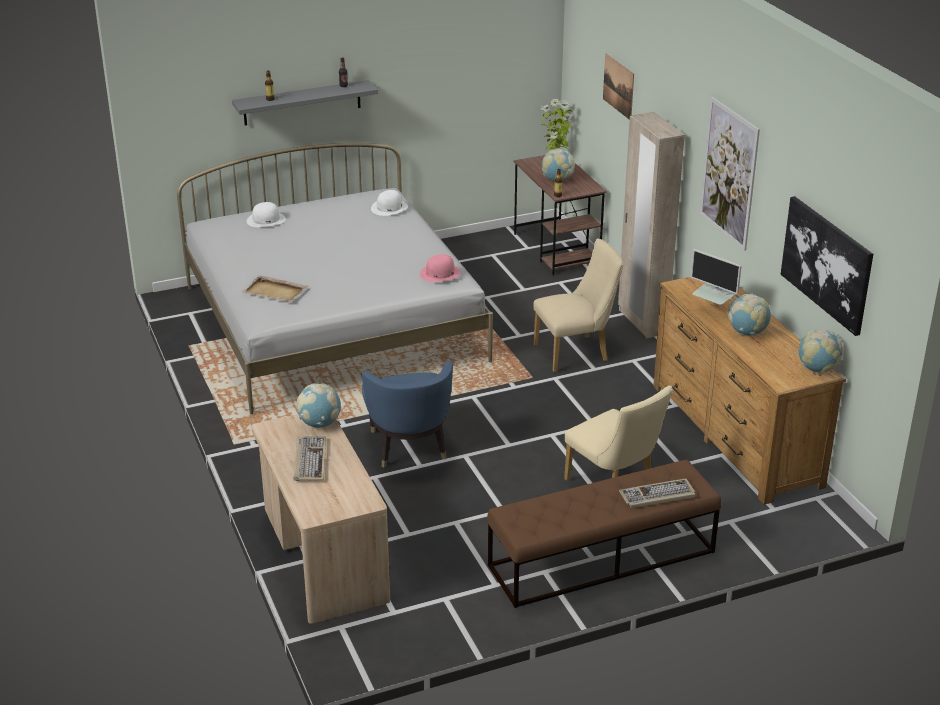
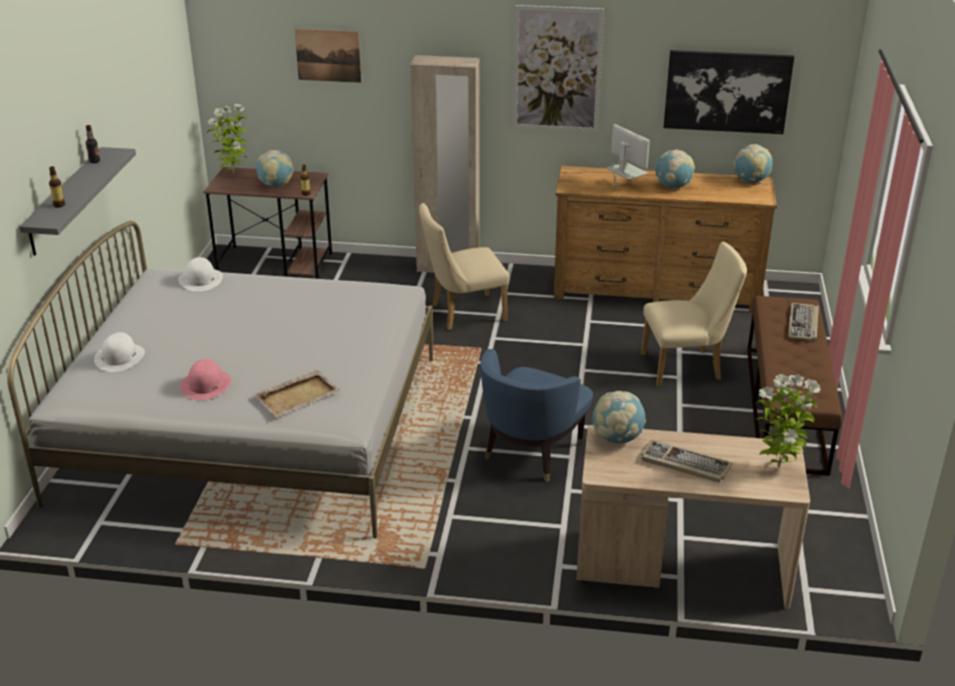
camera: 60 degrees left, 0 degrees up
(340, 504) = (778, 467): none -> potted plant
(408, 446) = (532, 452): blue armchair -> blue armchair turned 105 degrees clockwise
(440, 273) = (377, 293): pink hat -> pink hat (206, 385)
(576, 352) = (463, 314): beige chair -> beige chair turned 120 degrees counterclockwise
(713, 310) = (624, 187): monitor -> monitor turned 105 degrees counterclockwise

